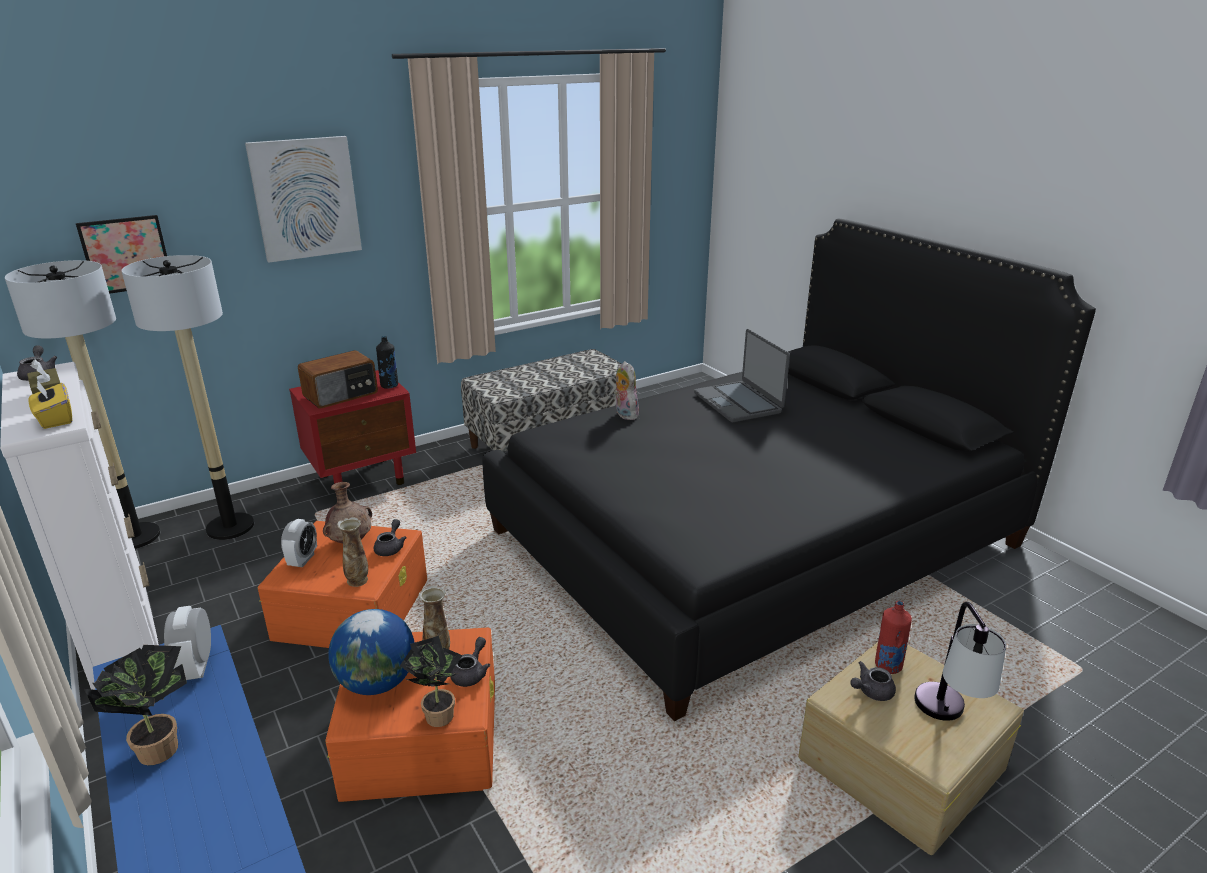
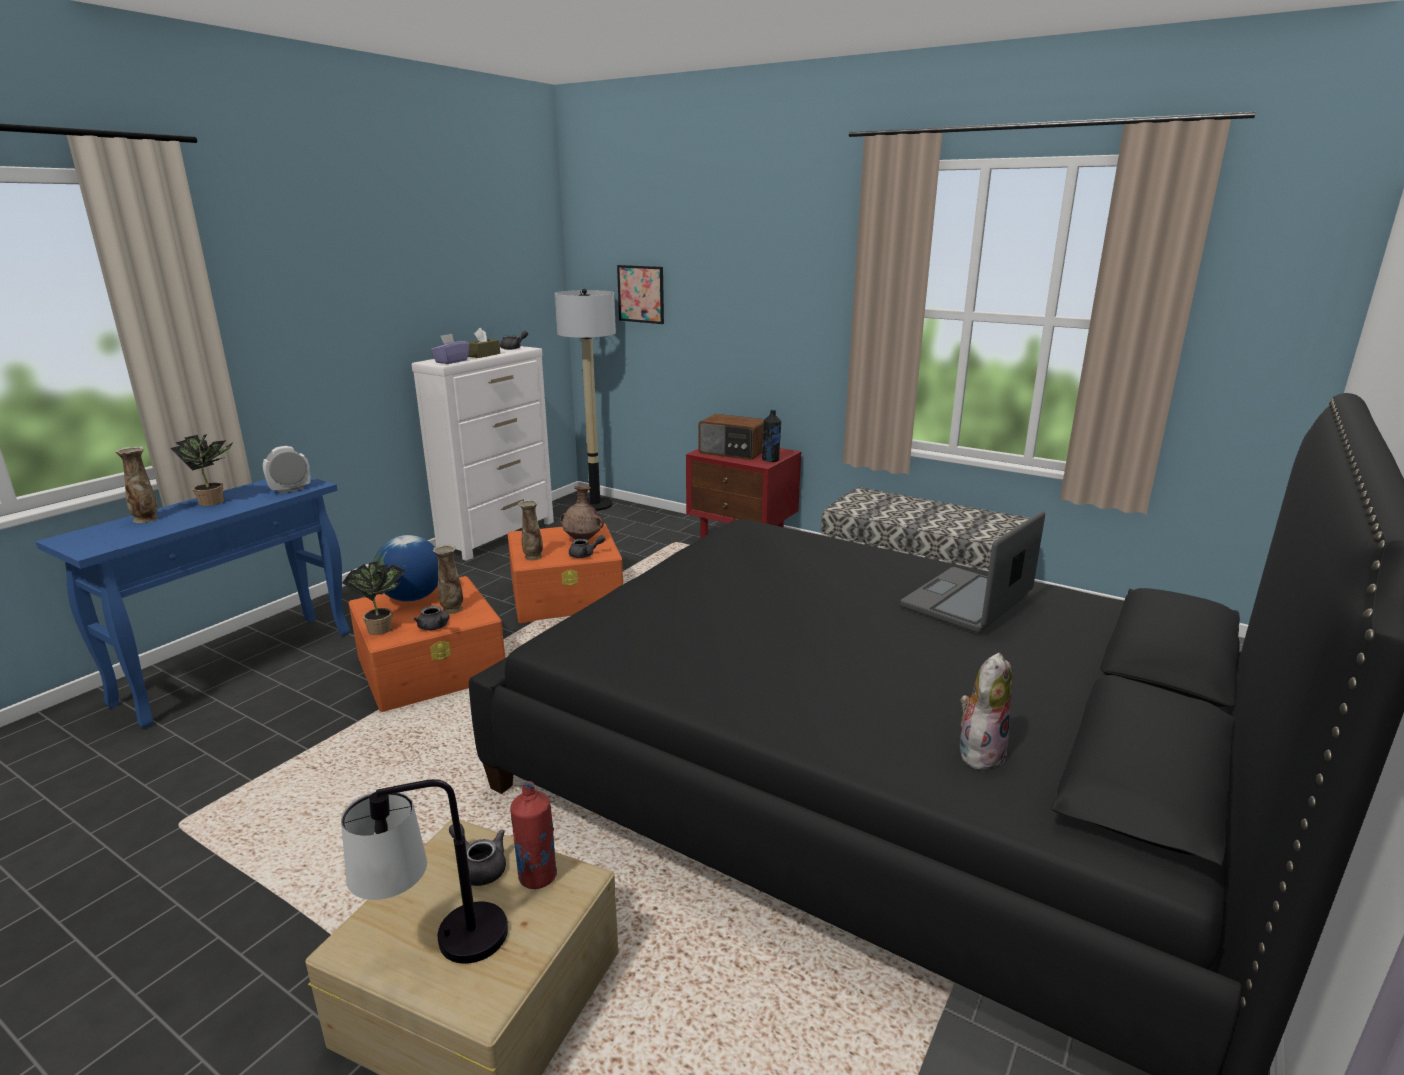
camera: 65 degrees right, 5 degrees down
(55, 419) = (451, 361): yellow tissue box -> purple tissue box
(166, 825) = (146, 519): none -> vase
(230, 527) = (631, 524): floor lamp -> none
(303, 560) = (548, 533): alarm clock -> none
(305, 198) = (764, 270): picture -> none
(471, 673) = (435, 627): grey teapot -> grey teapot turned 45 degrees clockwise
(624, 414) = (840, 549): plush toy -> plush toy (979, 751)

